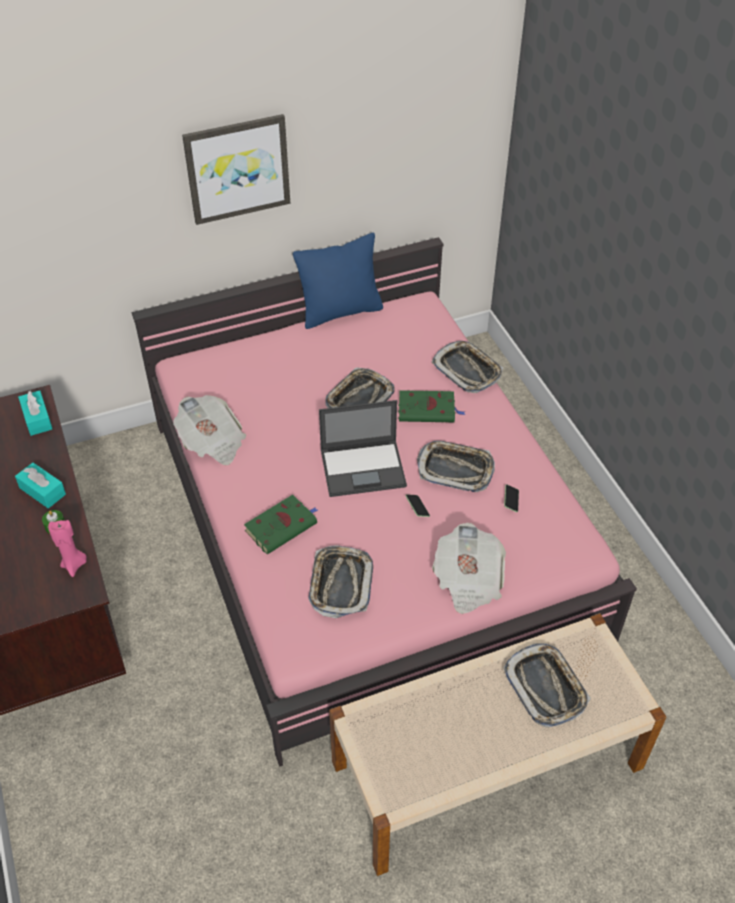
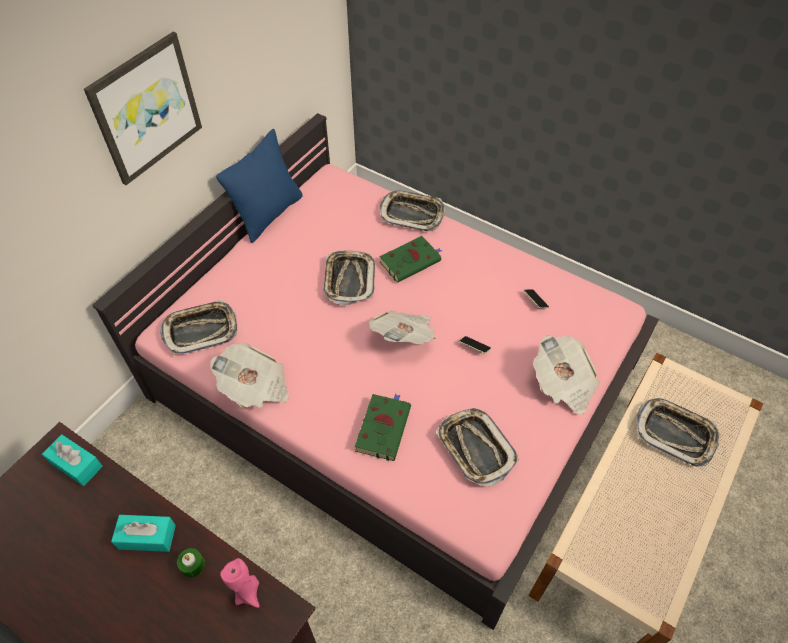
camera: 35 degrees left, 5 degrees up
(364, 468) = (405, 337): laptop -> newspaper
(455, 469) = (474, 299): tray -> tray (201, 330)

